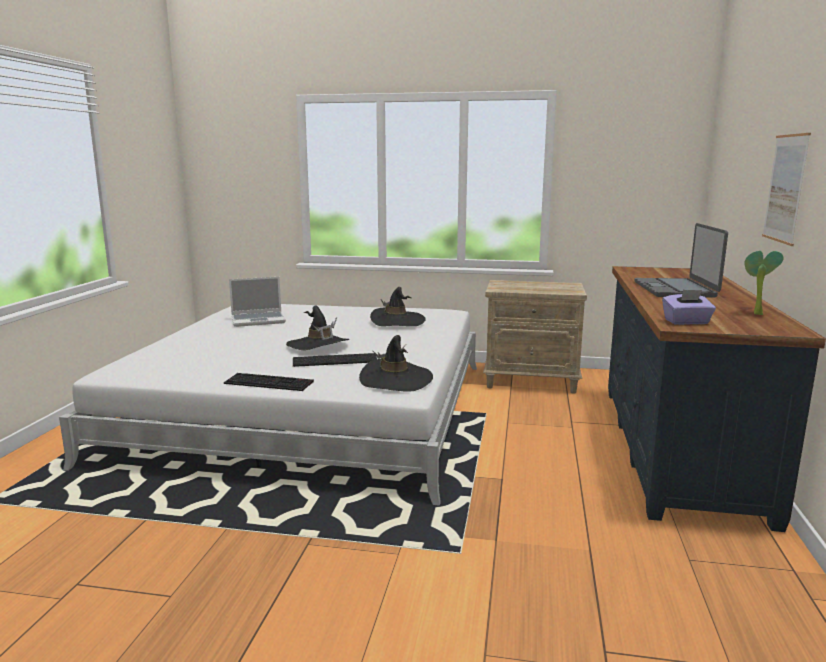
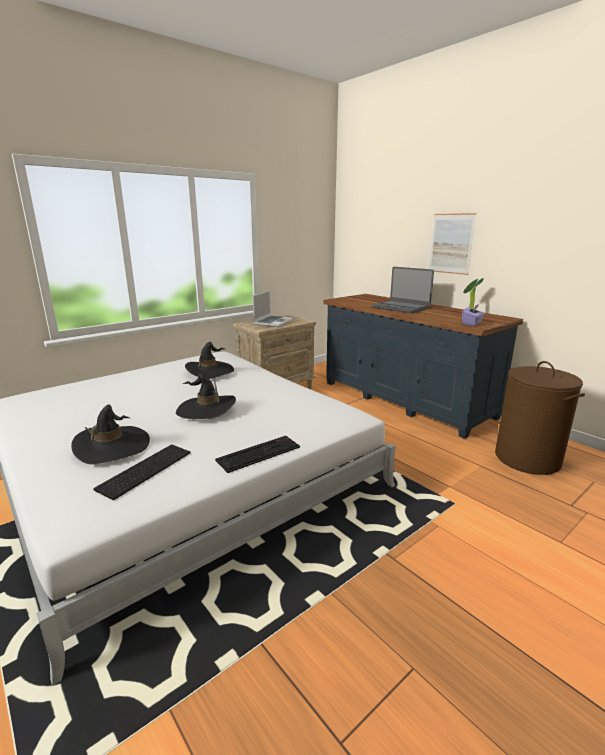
camera: 50 degrees left, 5 degrees up
(259, 320) = (80, 408): laptop -> laptop (273, 322)
(335, 360) = (251, 415): keyboard -> keyboard (145, 469)
(396, 380) = (326, 412): black hat -> black hat (112, 446)
(687, 585) = (527, 459): none -> brown laundry basket

